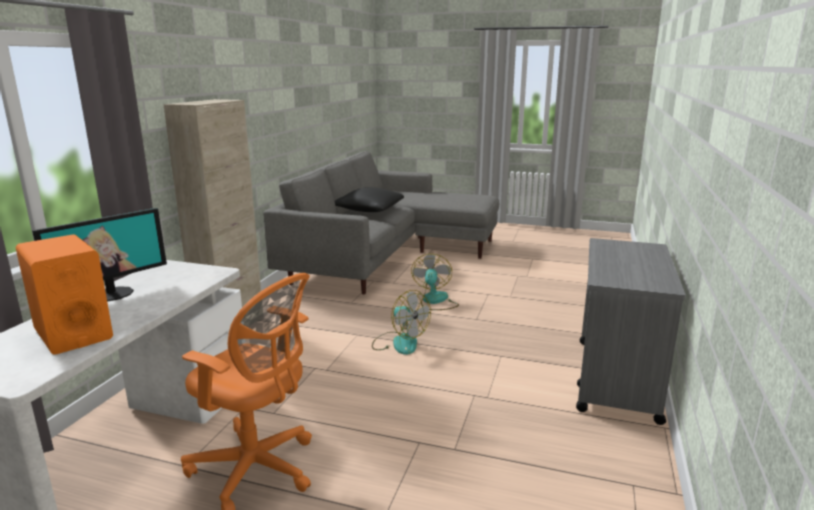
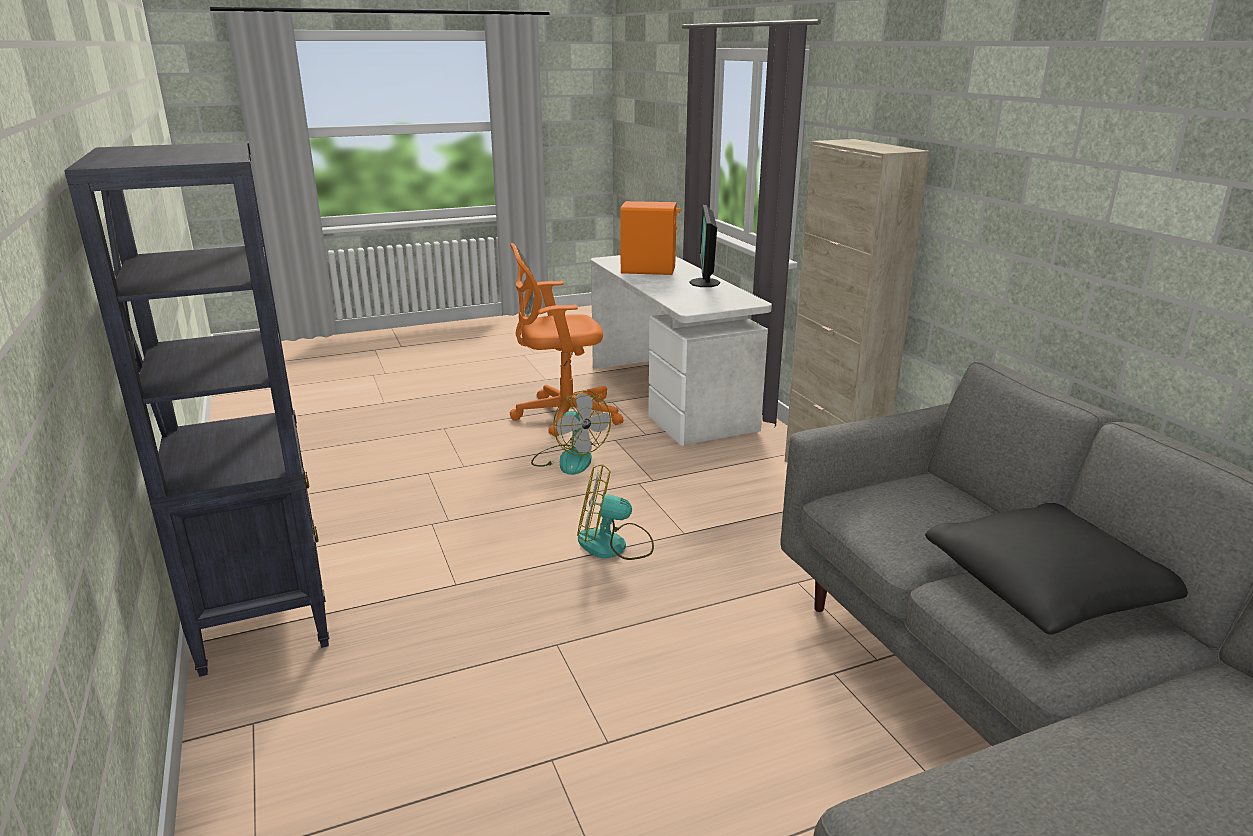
camera: 140 degrees right, 5 degrees up
(435, 301) = (679, 655): fan -> fan (569, 459)
(616, 379) = (264, 615): grey cart -> black bookcase

